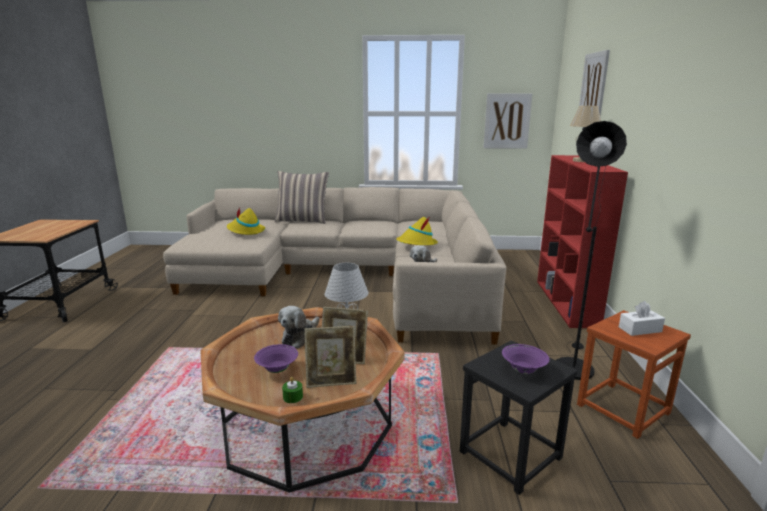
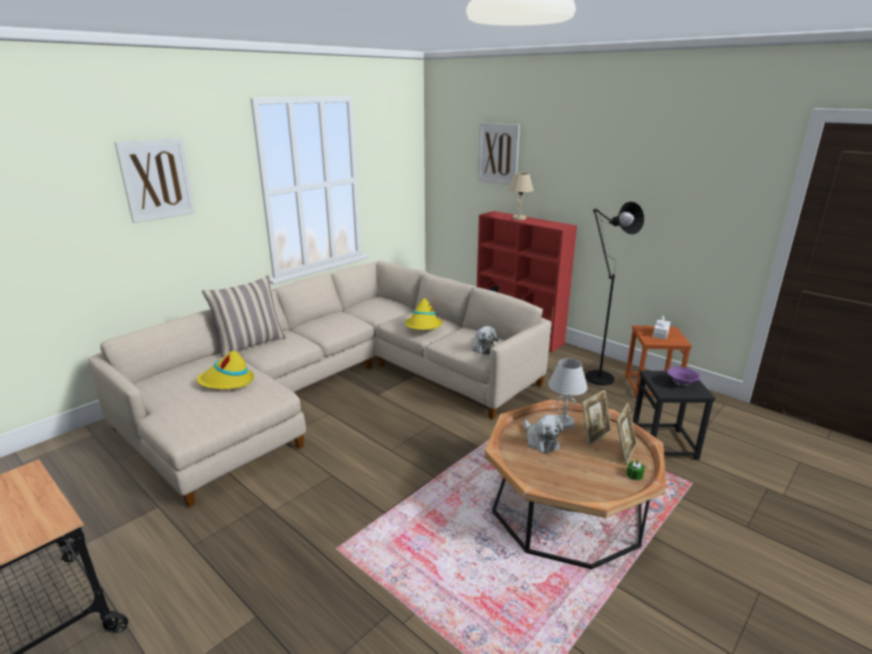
camera: 50 degrees left, 5 degrees up
(277, 369) = (587, 468): purple bowl -> none
(507, 121) = (393, 181): picture -> picture (156, 179)

